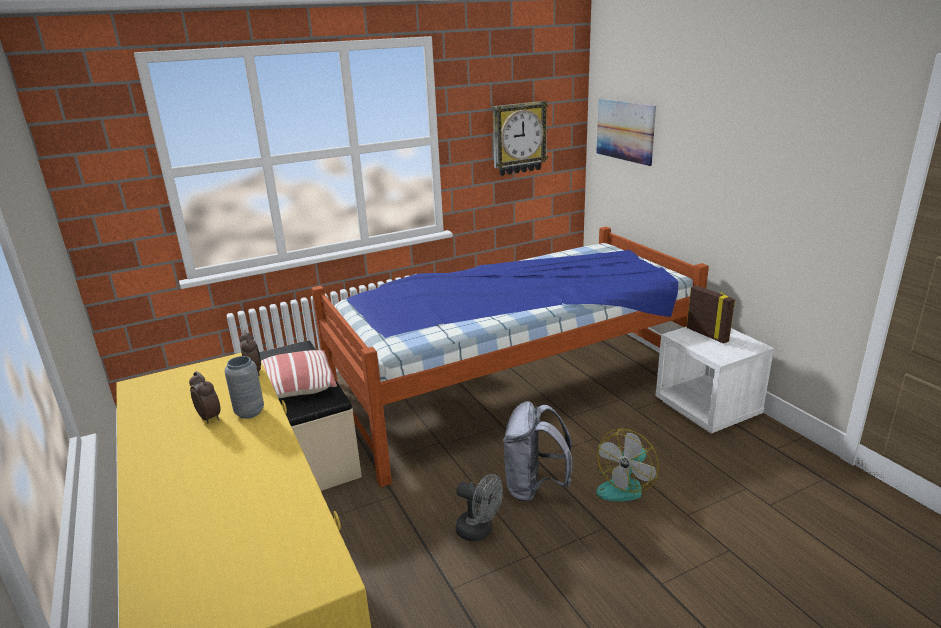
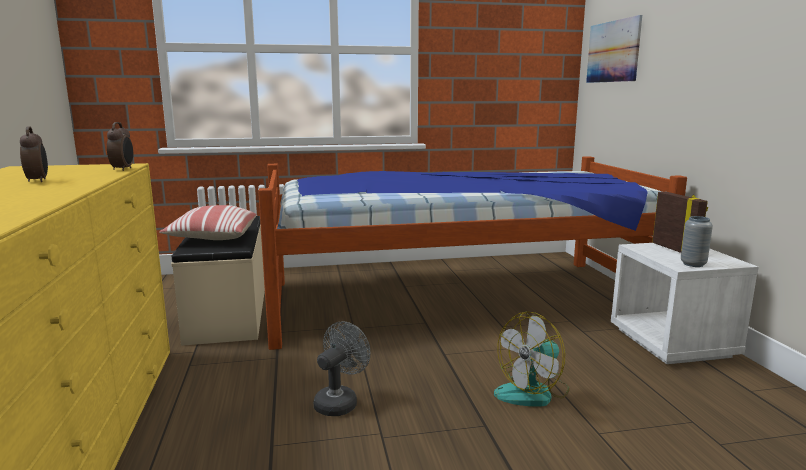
camera: 15 degrees right, 10 degrees down
(249, 412) = (76, 181): grey vase -> grey vase (693, 264)
(479, 531) = (340, 401): grey fan -> grey fan turned 105 degrees counterclockwise
(518, 138) = (503, 60): wall clock -> none
(535, 488) = (426, 376): grey backpack -> none

